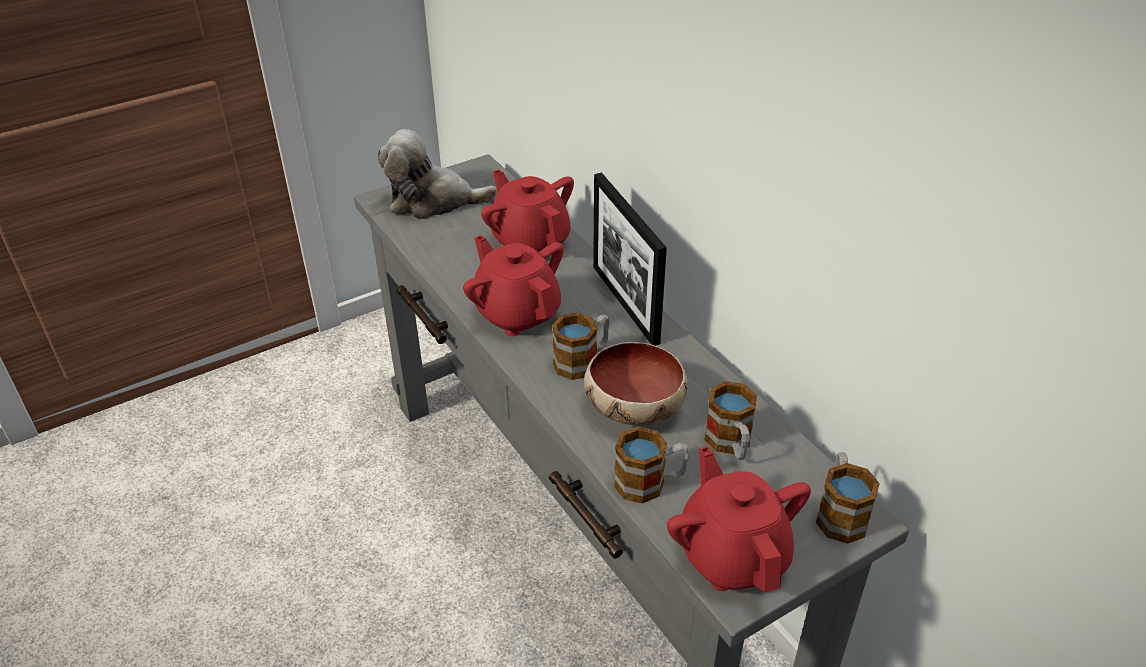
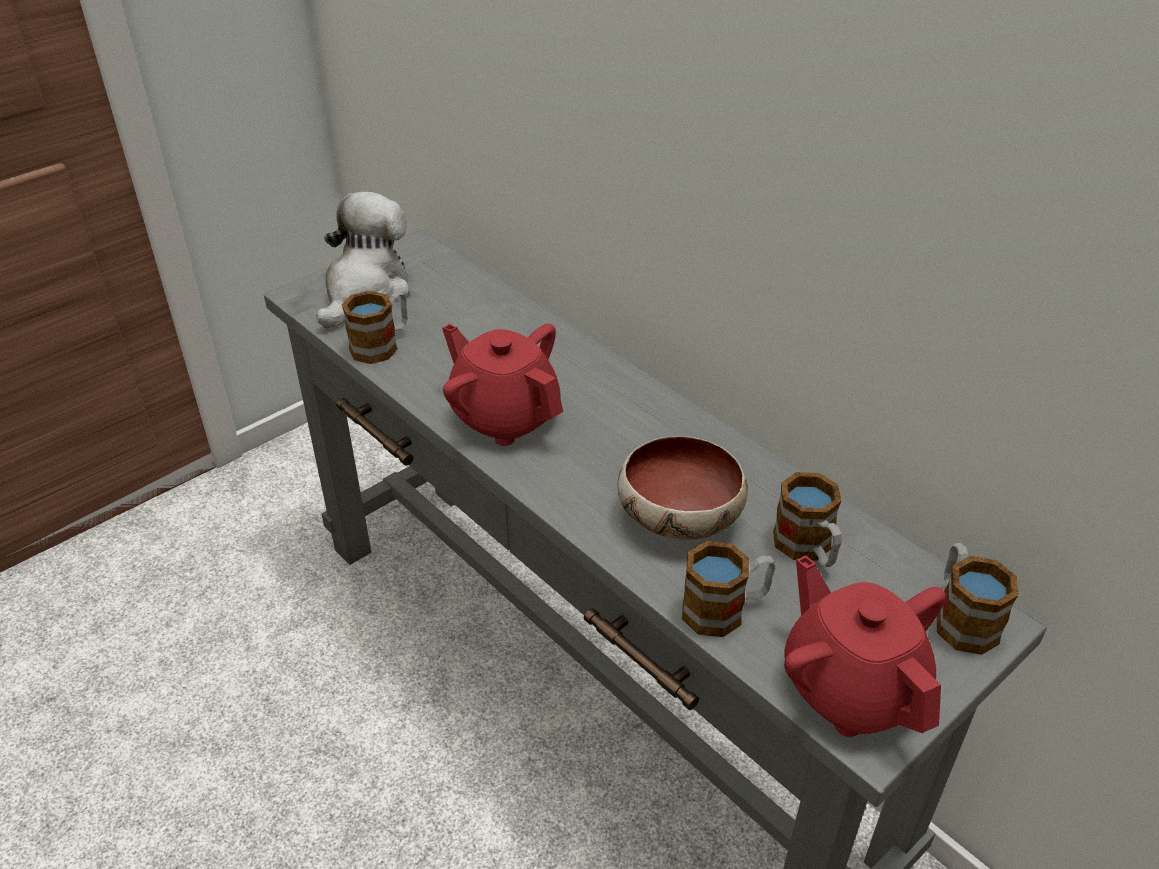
camera: 10 degrees left, 0 degrees up
(433, 201) = (365, 291): plush toy -> plush toy turned 120 degrees clockwise
(530, 241) = (498, 328): red teapot -> none
(582, 360) = (601, 466): mug -> mug (382, 345)
(625, 304) = (633, 392): picture frame -> none

